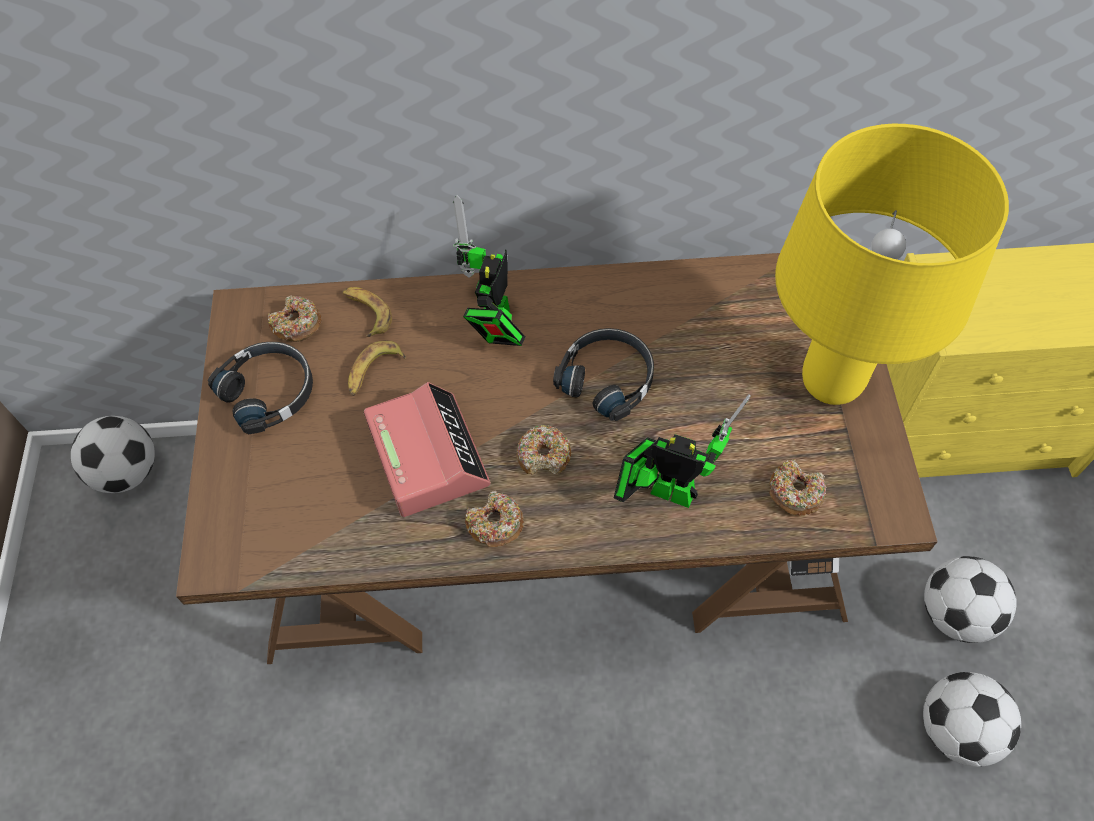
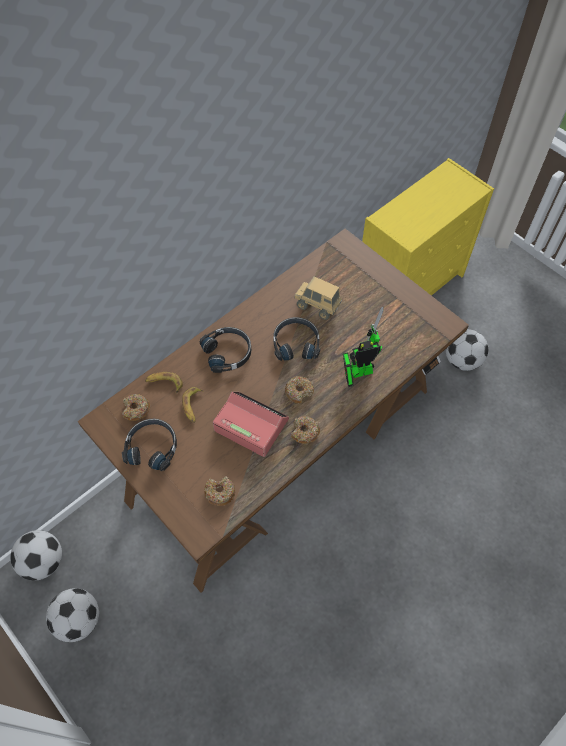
camera: 40 degrees left, 0 degrees up
(493, 327) = (228, 352): toy robot -> black headphones
(693, 343) = (317, 306): none -> toy truck
(795, 492) = (406, 340): donut -> donut (220, 492)
(829, 383) = (382, 289): yellow table lamp -> none
(956, 729) = (496, 405): football -> football (79, 620)

